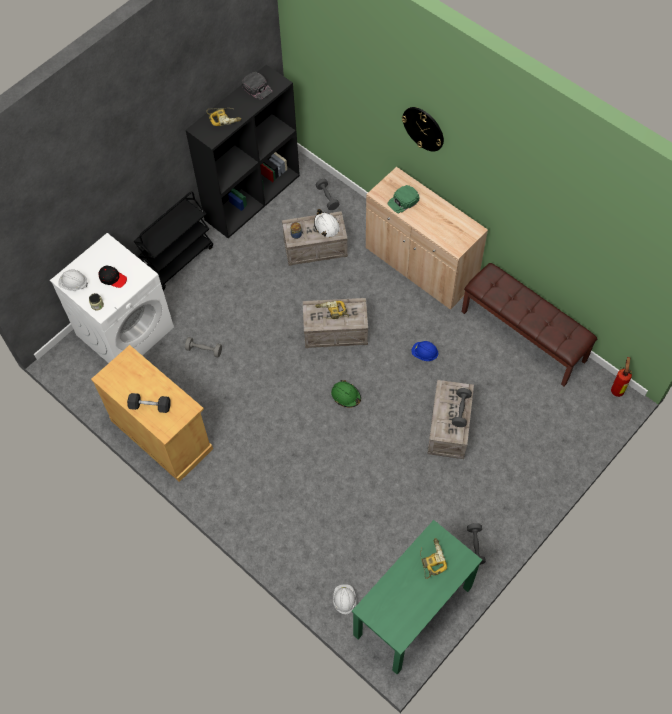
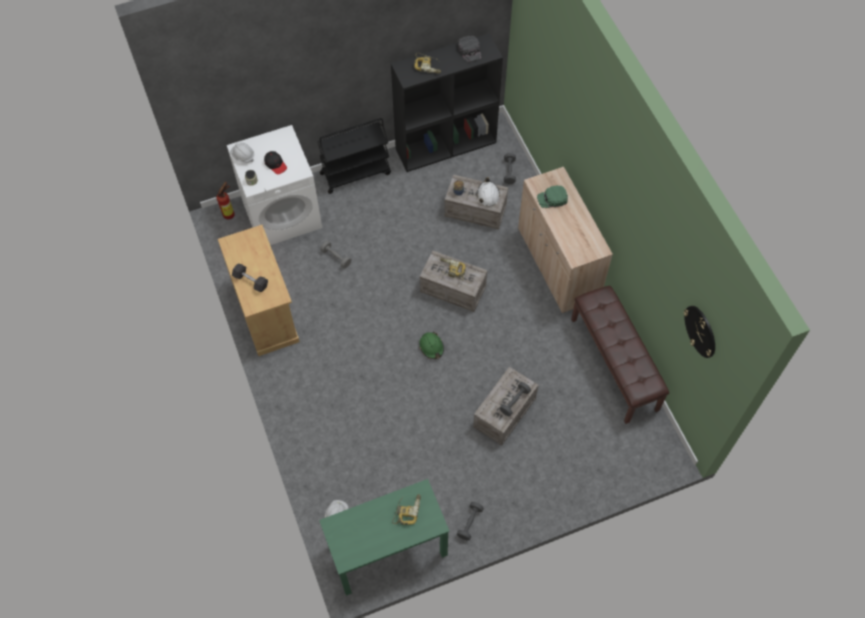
camera: 25 degrees right, 0 degrees up
(423, 128) = (586, 141): wall clock -> wall clock (700, 331)
(424, 354) = (518, 341): blue hard hat -> none
(617, 389) = (673, 448): fire extinguisher -> fire extinguisher (230, 214)

